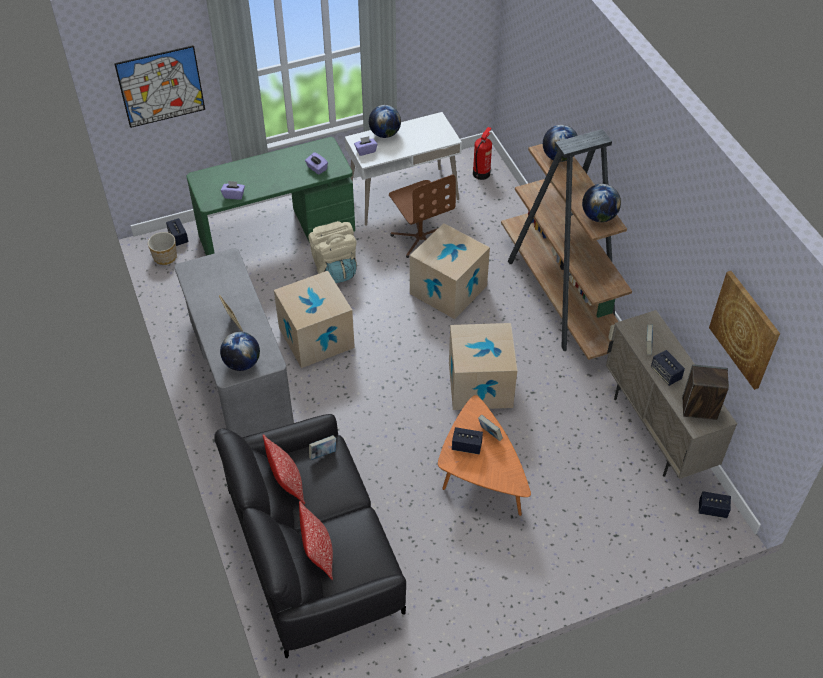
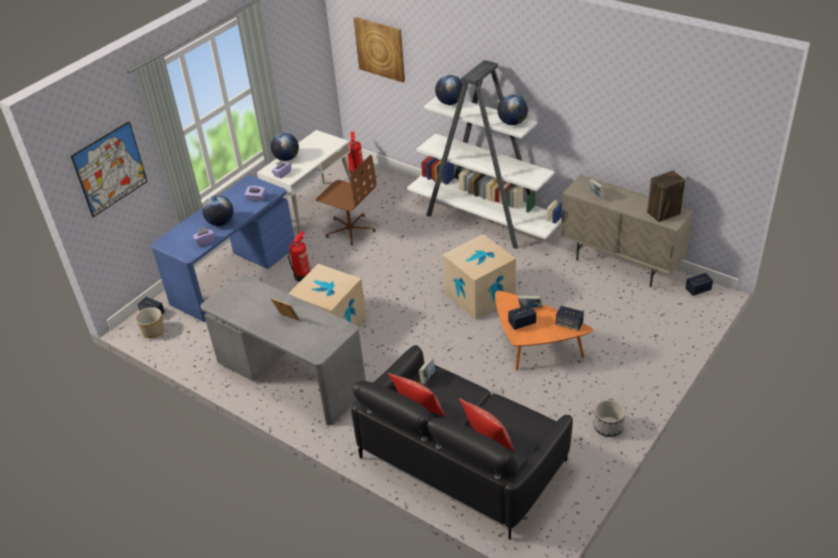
camera: 30 degrees left, 10 degrees down
(242, 363) = (321, 340): globe -> globe (220, 222)
(277, 232) = (234, 274): green desk -> blue desk
(335, 268) = (303, 276): beige backpack -> fire extinguisher
(448, 290) = (401, 250): cardboard box -> none
(475, 605) = (608, 427): none -> planter
(561, 298) = (485, 220): brown bookcase -> white bookcase
(665, 374) = (623, 205): speaker -> speaker (569, 324)
(745, 329) = (678, 131): picture -> picture (380, 49)

